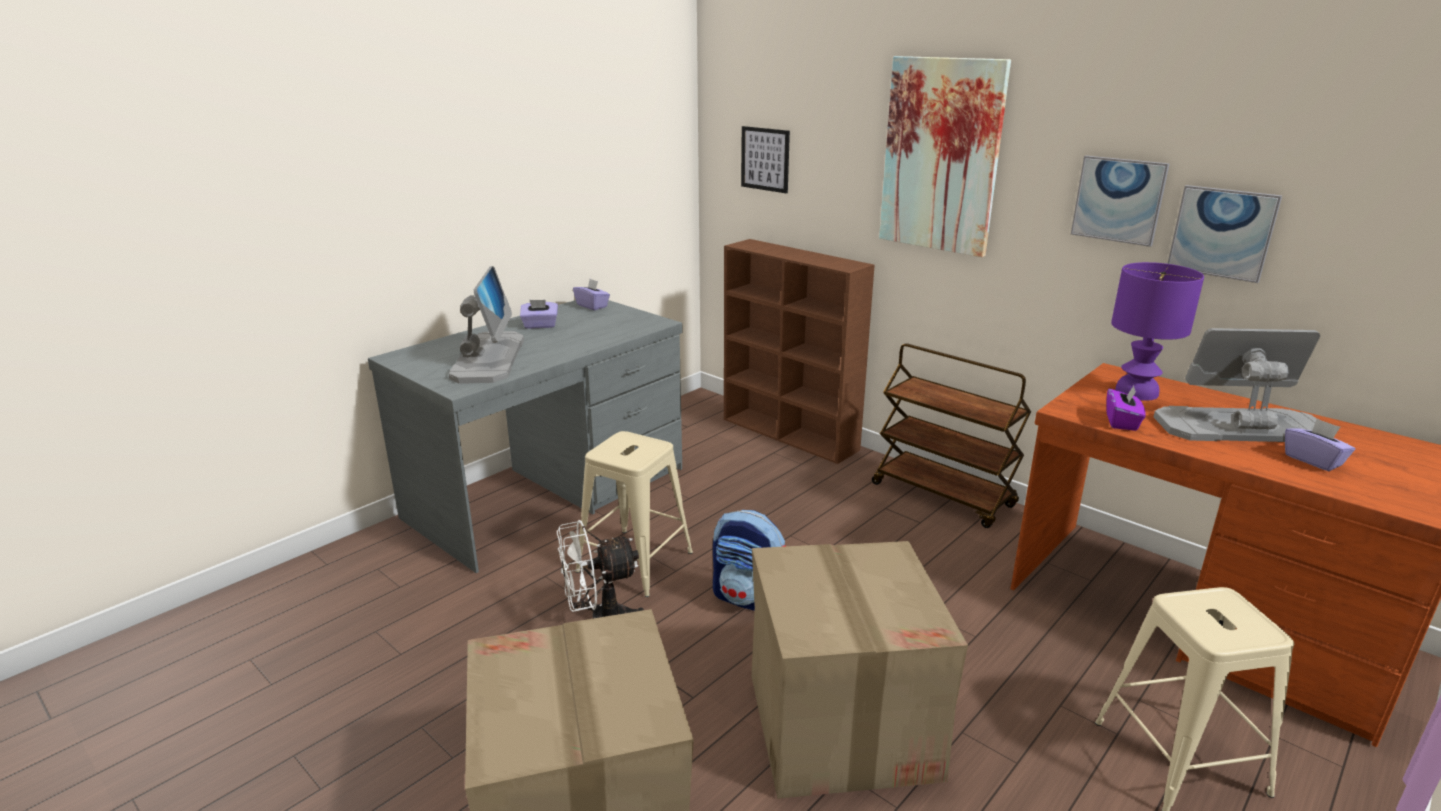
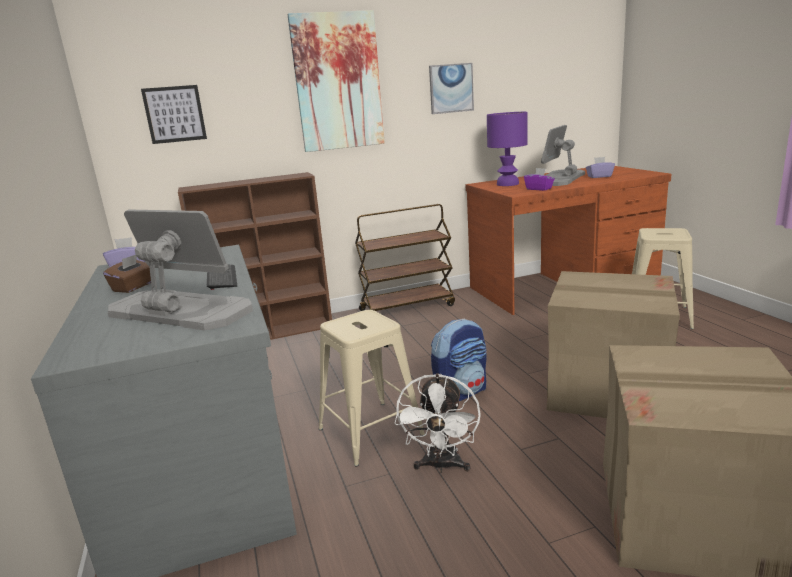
camera: 60 degrees left, 5 degrees down
(540, 325) = (134, 287): purple tissue box -> brown tissue box
(574, 347) = (222, 277): none -> keyboard
(1222, 232) = (501, 95): picture -> none

